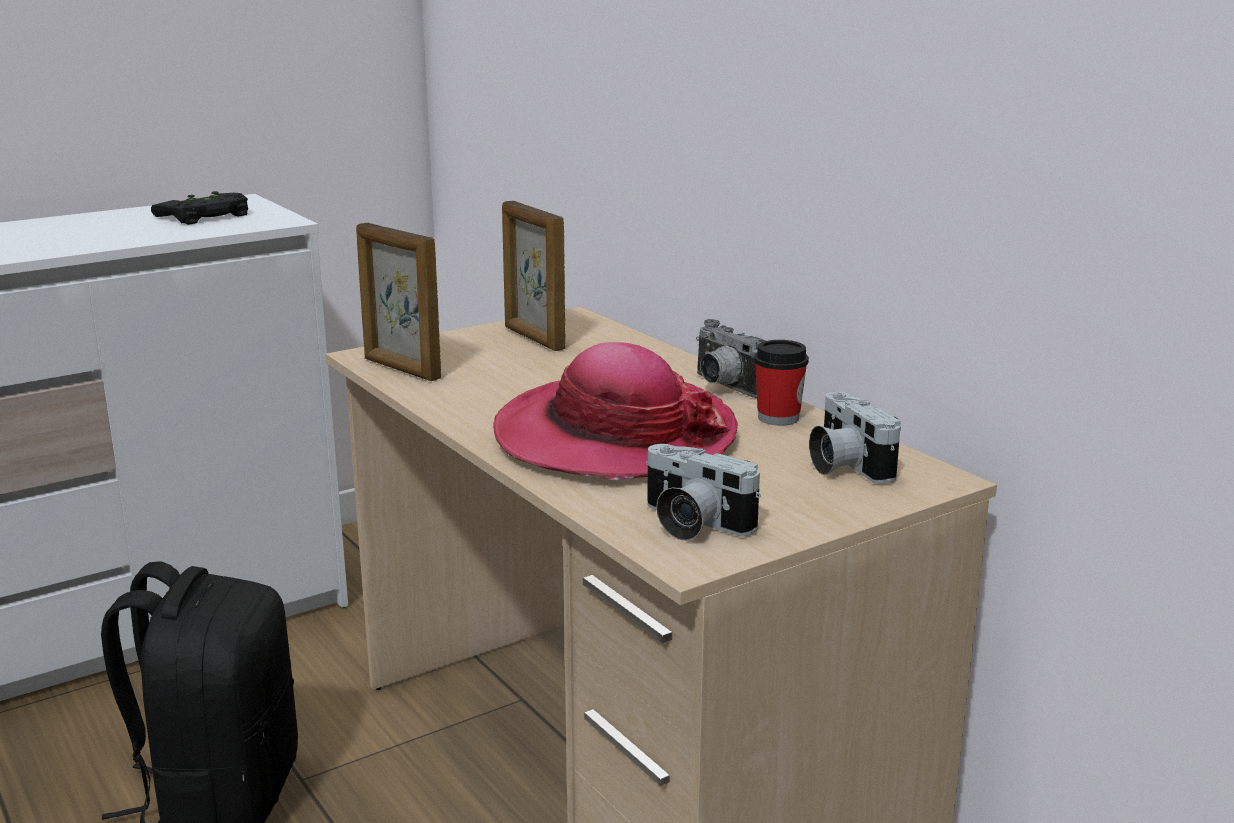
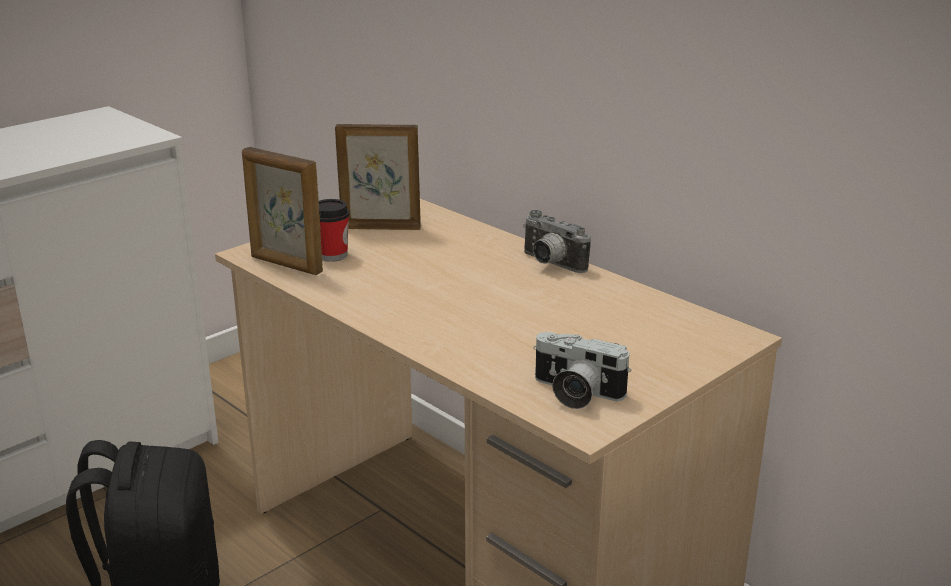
camera: 10 degrees left, 5 degrees up
(205, 216) = (79, 134): black game controller -> none
(533, 338) = (381, 227): picture frame -> picture frame turned 135 degrees clockwise
(615, 437) = (484, 317): hat -> none
(778, 418) = (602, 290): cup -> cup (332, 255)
(844, 465) = (667, 330): camera -> none

